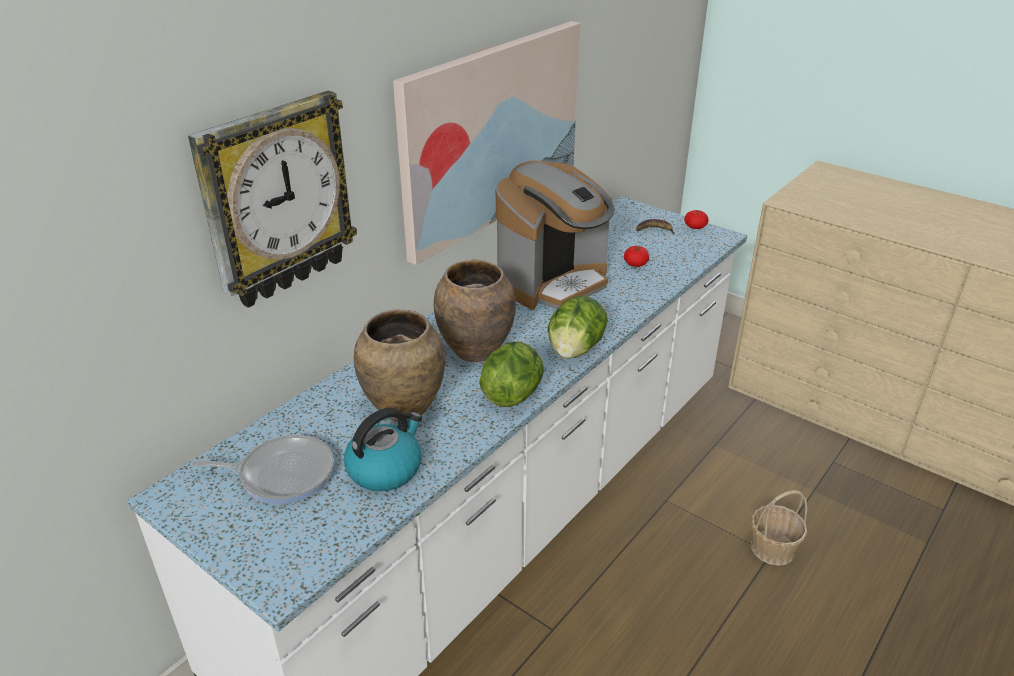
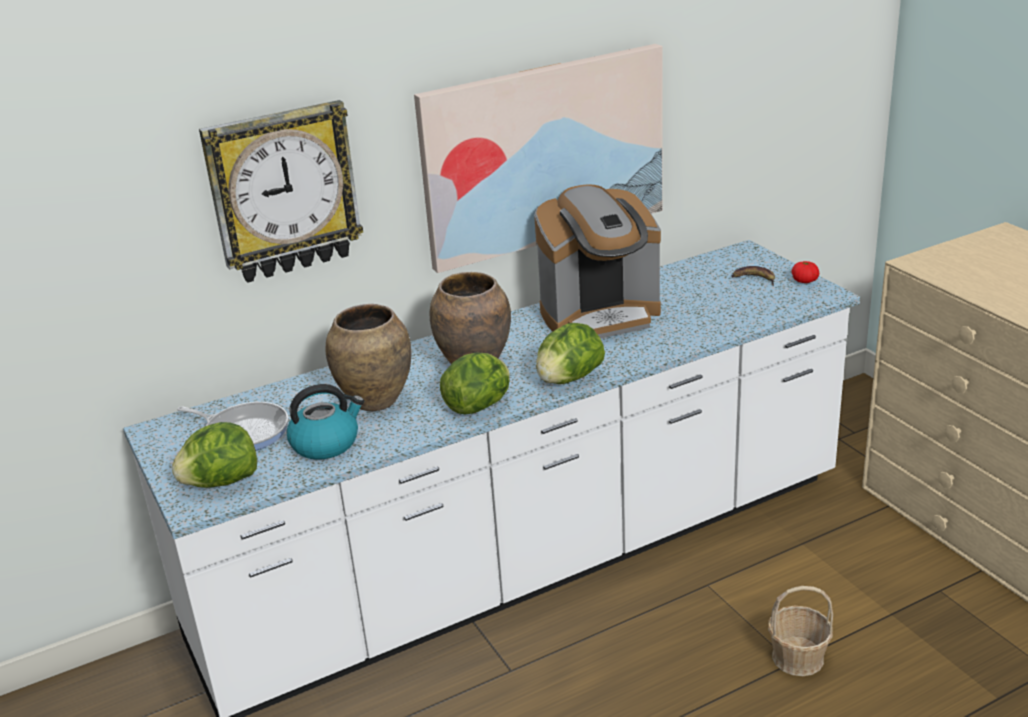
camera: 25 degrees right, 5 degrees down
(297, 544) = (221, 482): none -> lettuce
(635, 264) = (702, 309): tomato -> none

